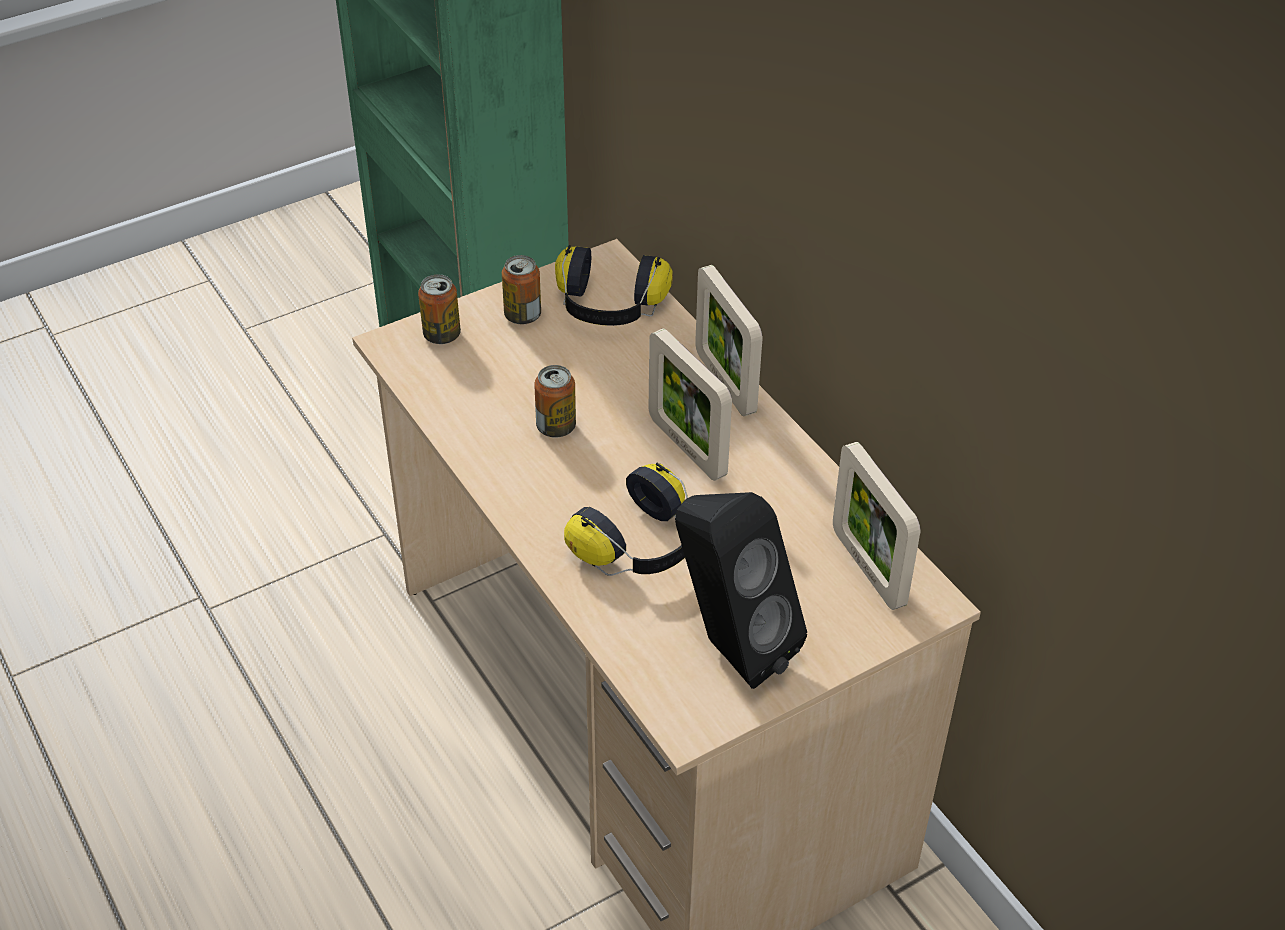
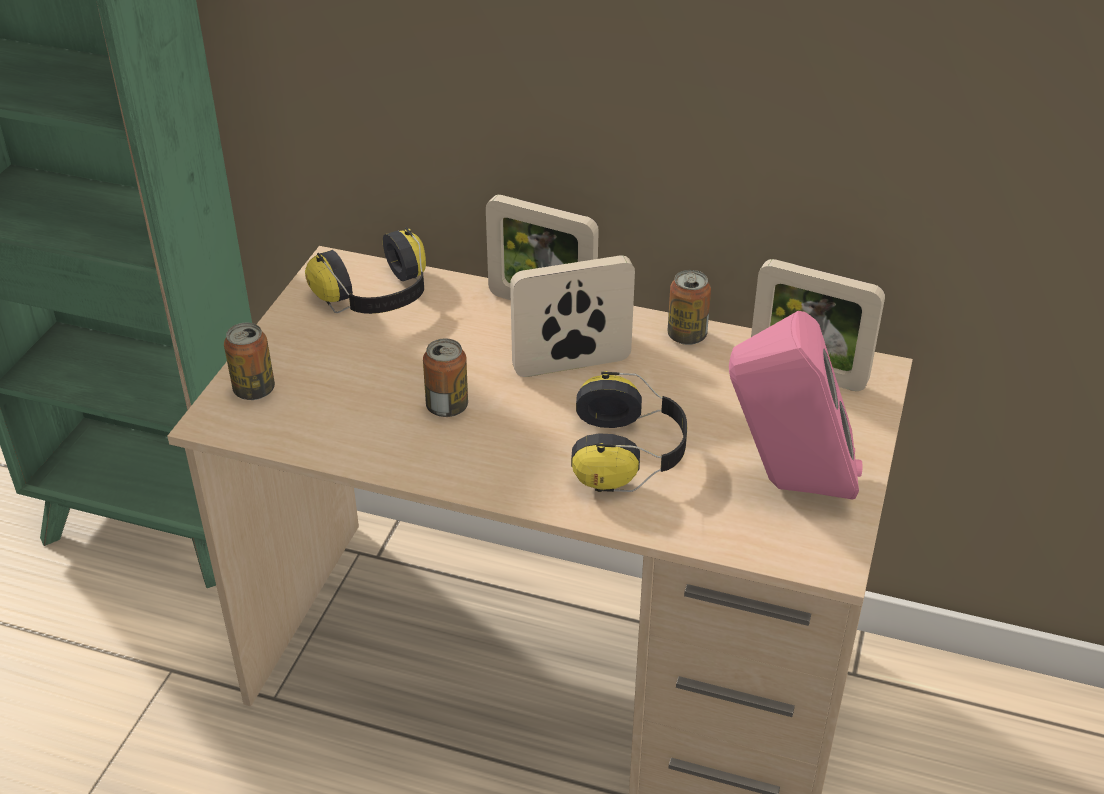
camera: 40 degrees left, 5 degrees down
(522, 315) = (310, 339): can -> can (687, 335)
(687, 447) = (571, 365): picture frame -> picture frame turned 150 degrees clockwise
(729, 646) = (786, 485): black speaker -> pink speaker

